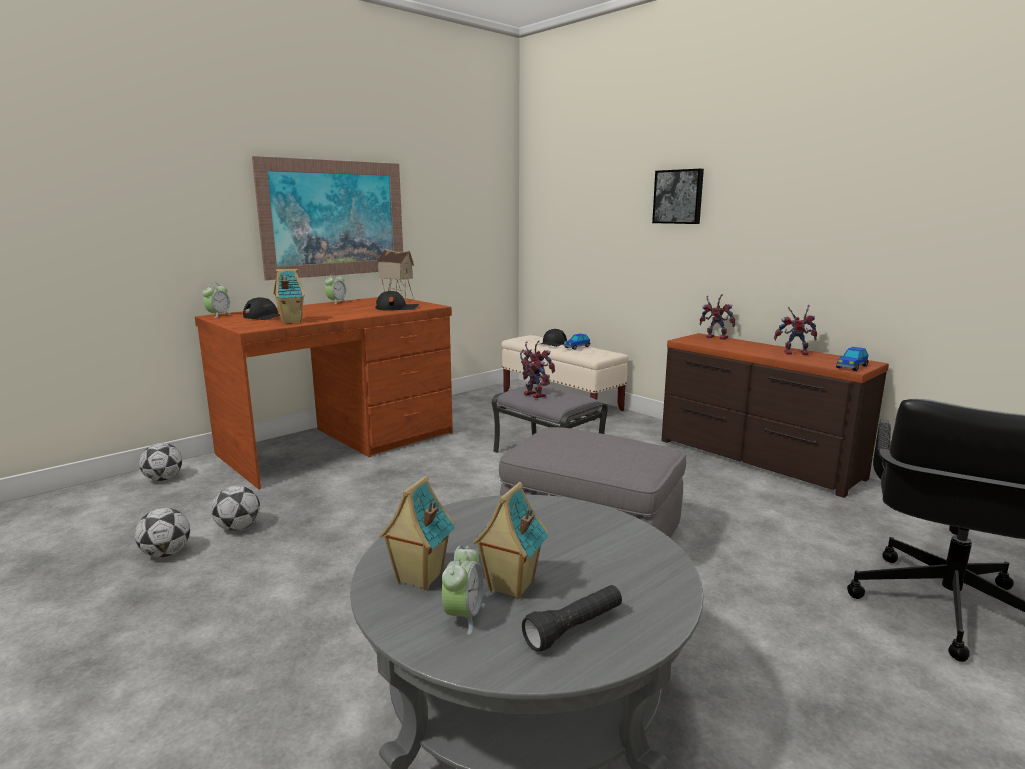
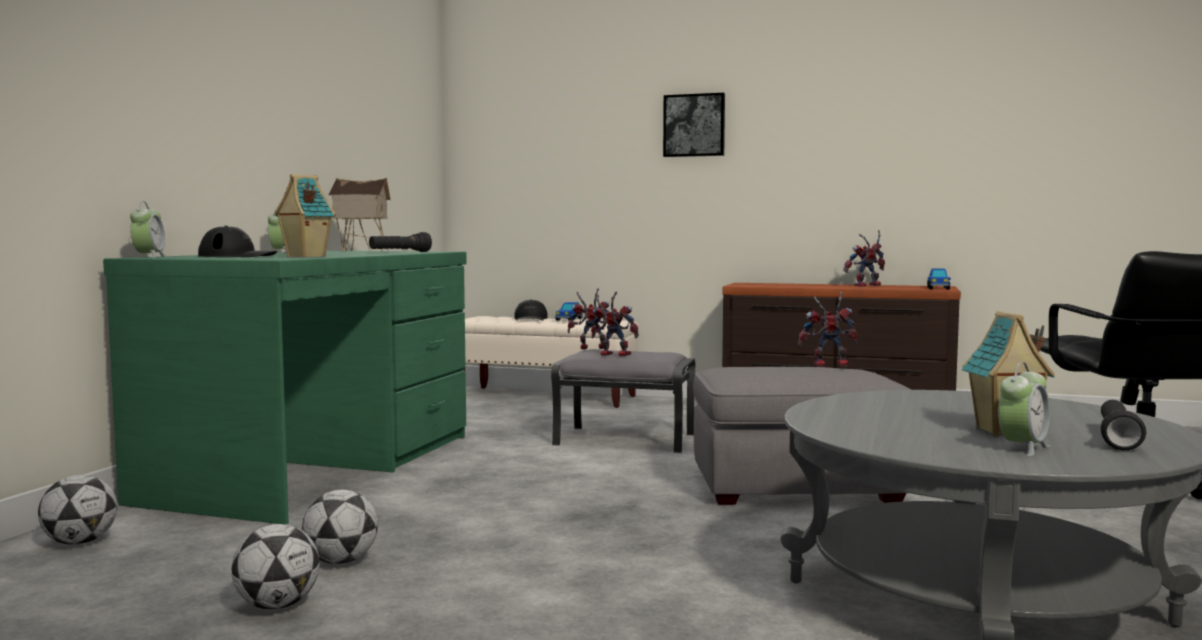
camera: 30 degrees left, 10 degrees down
(334, 218) = (268, 128): picture -> none
(340, 443) = (318, 466): brown desk -> green desk
(397, 308) = (400, 252): black cap -> black flashlight
(418, 578) = (917, 440): toy house -> none
(463, 616) = (1022, 448): alarm clock -> alarm clock turned 60 degrees clockwise
(714, 338) = (762, 283): toy robot -> toy robot (828, 365)

